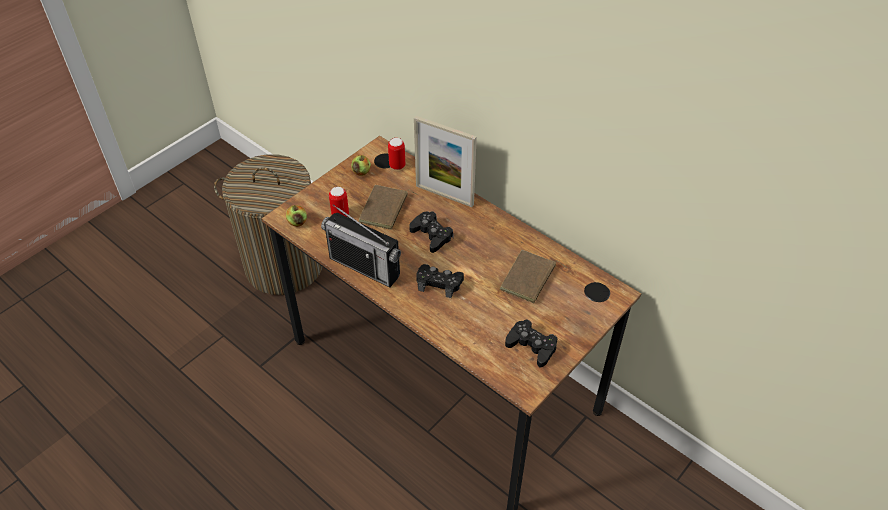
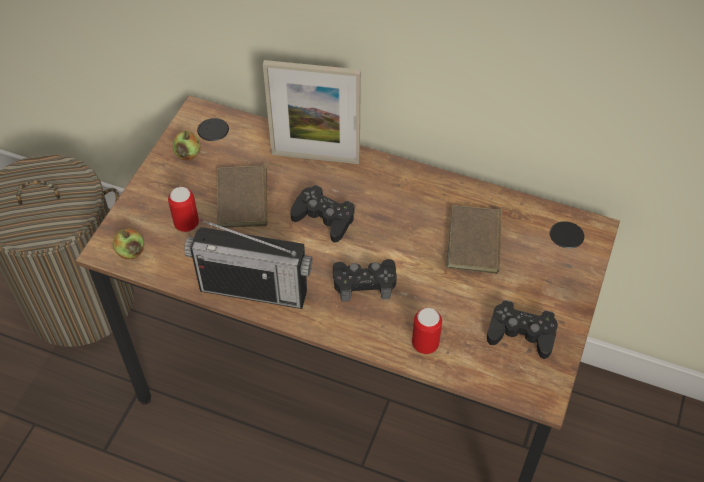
camera: 20 degrees left, 5 degrees up
(397, 166) = (233, 132): can -> can (425, 344)

